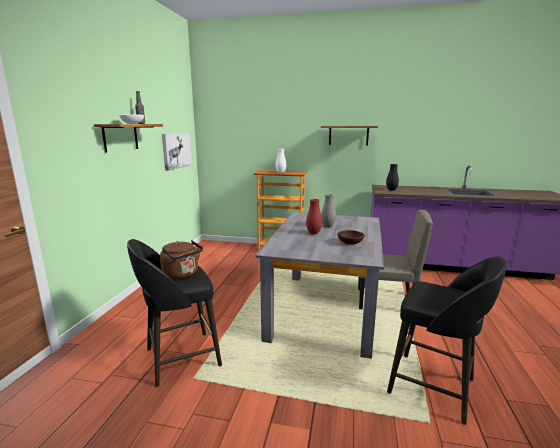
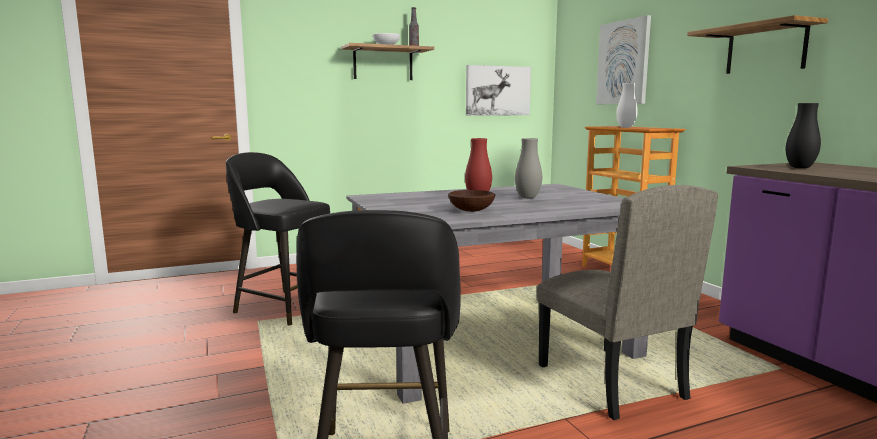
camera: 55 degrees right, 5 degrees down
(182, 274) = (287, 202): brown kettle -> none
(259, 134) = (623, 62): none -> picture

